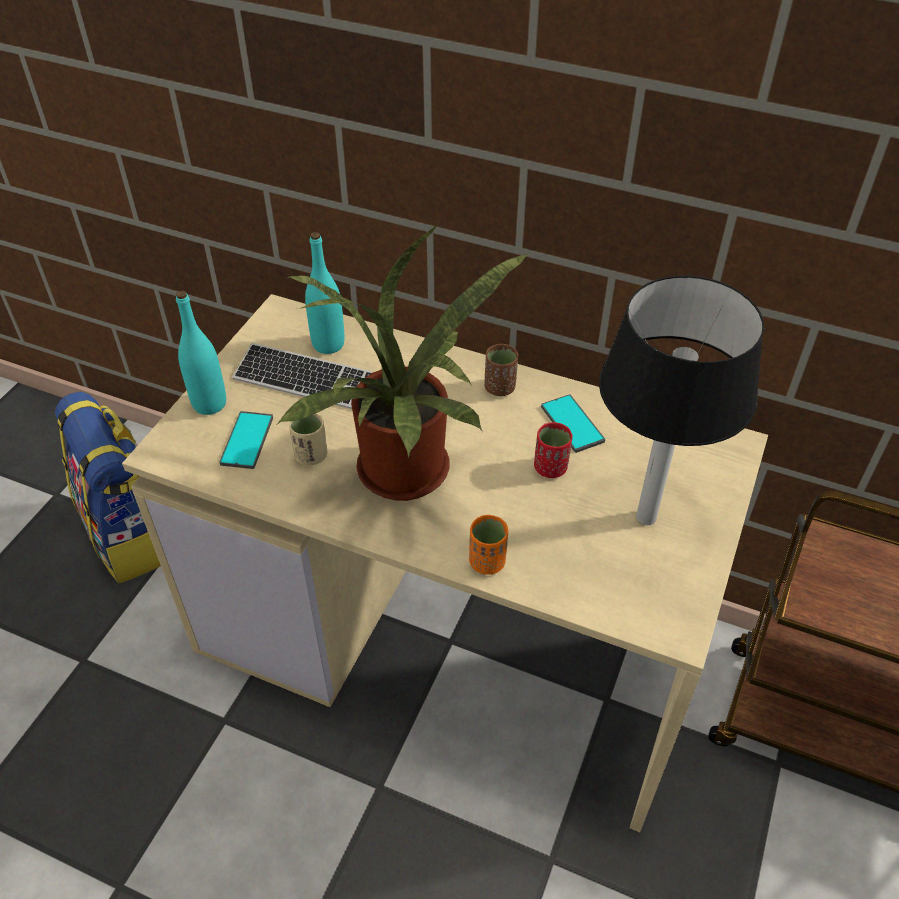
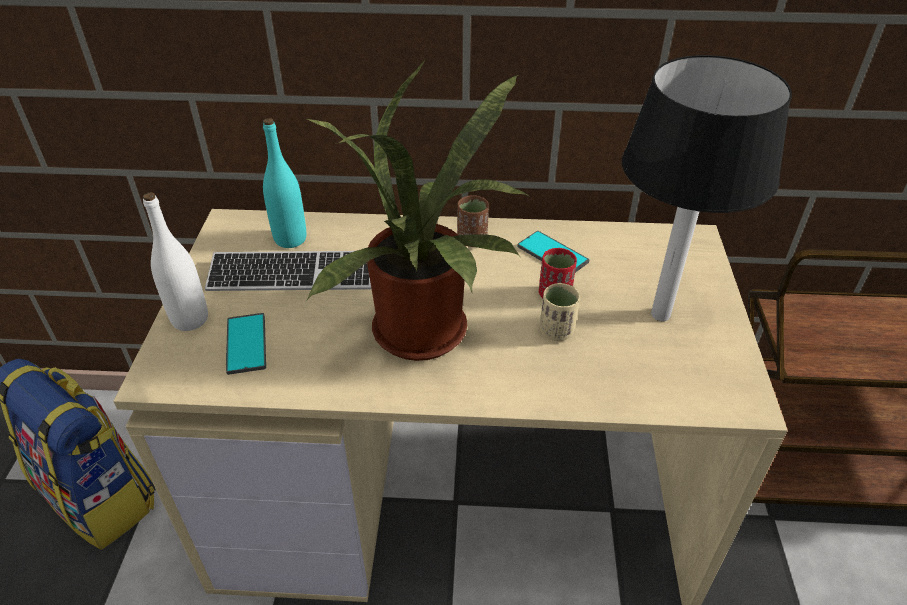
camera: 20 degrees left, 5 degrees down
(209, 404) = (190, 319): turquoise bottle -> white bottle
(311, 455) = (320, 341): beige cup -> beige cup (556, 331)
(487, 562) = (544, 392): orange cup -> none

